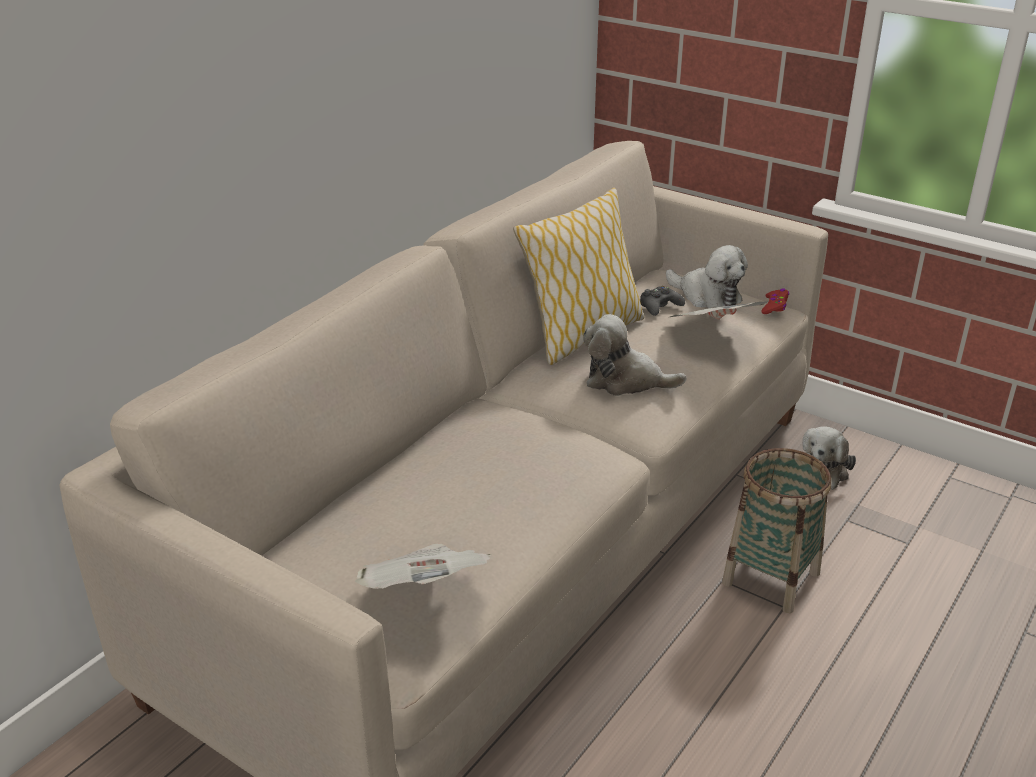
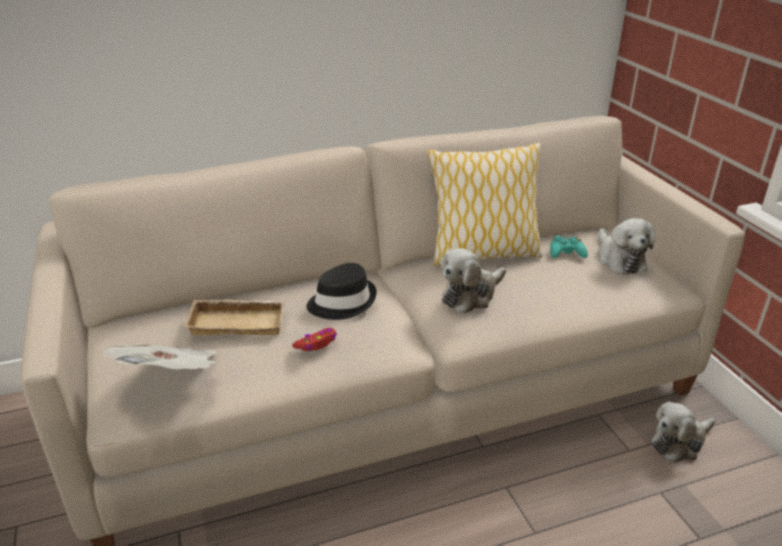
camera: 35 degrees right, 0 degrees up
(423, 503) = (239, 321): none -> beige tray
(509, 437) = (342, 302): none -> black hat
(625, 381) = (471, 295): plush toy -> plush toy turned 90 degrees counterclockwise
(659, 306) = (566, 253): black game controller -> turquoise game controller
(713, 333) = (584, 286): newspaper -> none
(771, 578) = (547, 505): basket -> none
(774, 306) = (673, 285): red game controller -> red game controller (316, 344)

